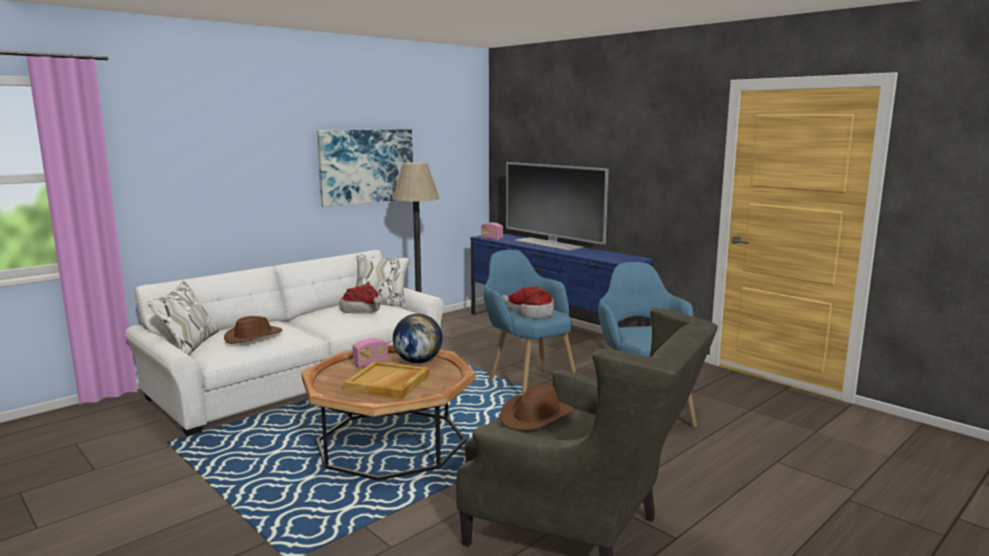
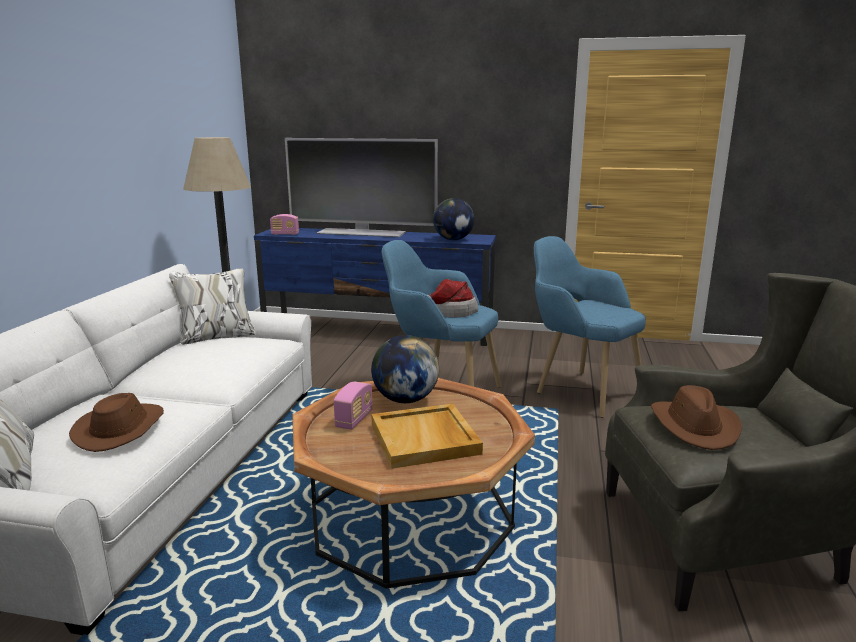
camera: 35 degrees left, 5 degrees up
(362, 310) = (221, 350): hat -> none
(366, 166) = (133, 144): picture -> none
(605, 258) = (453, 239): none -> globe

